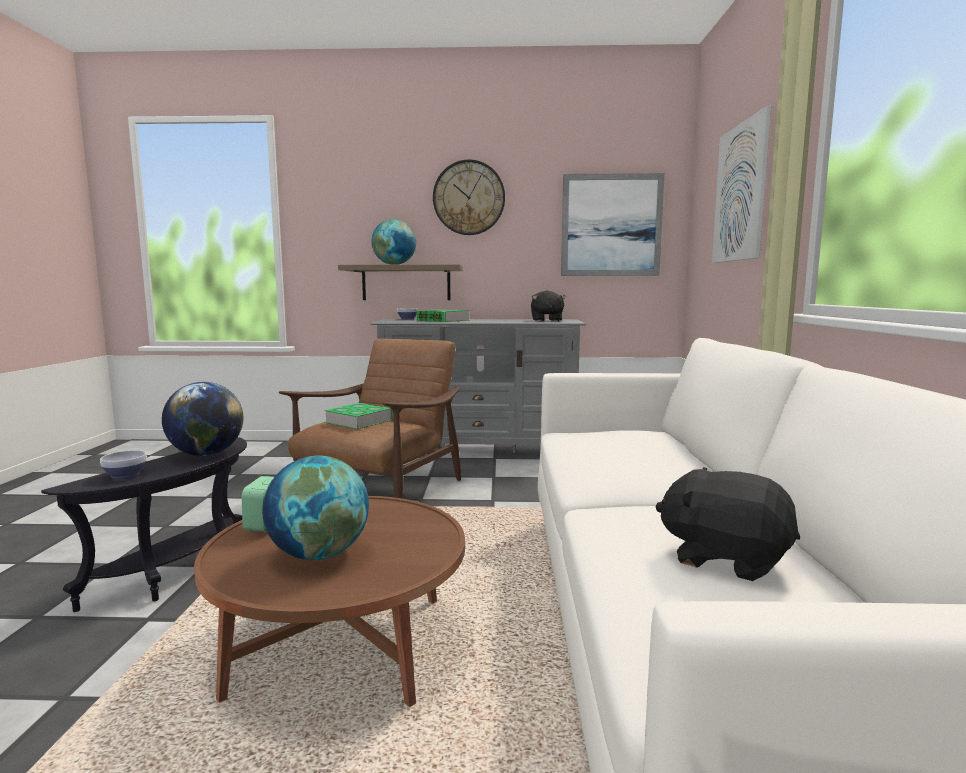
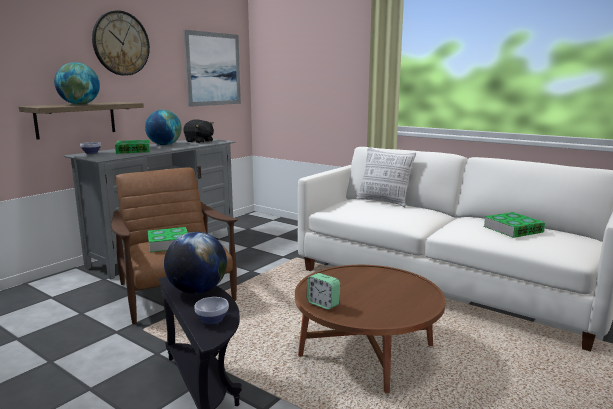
camera: 55 degrees left, 5 degrees up
(319, 554) = (379, 299): globe -> globe (164, 145)
(673, 443) = (384, 201): none -> pillow
(724, 558) = (513, 229): black plush toy -> book
(740, 193) = (318, 60): picture -> none

